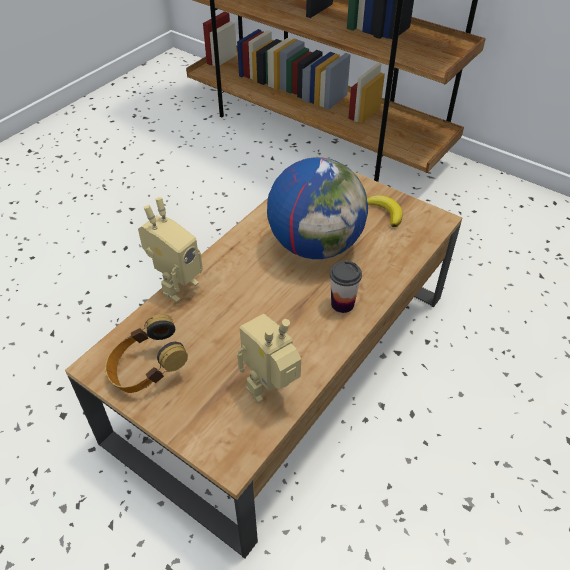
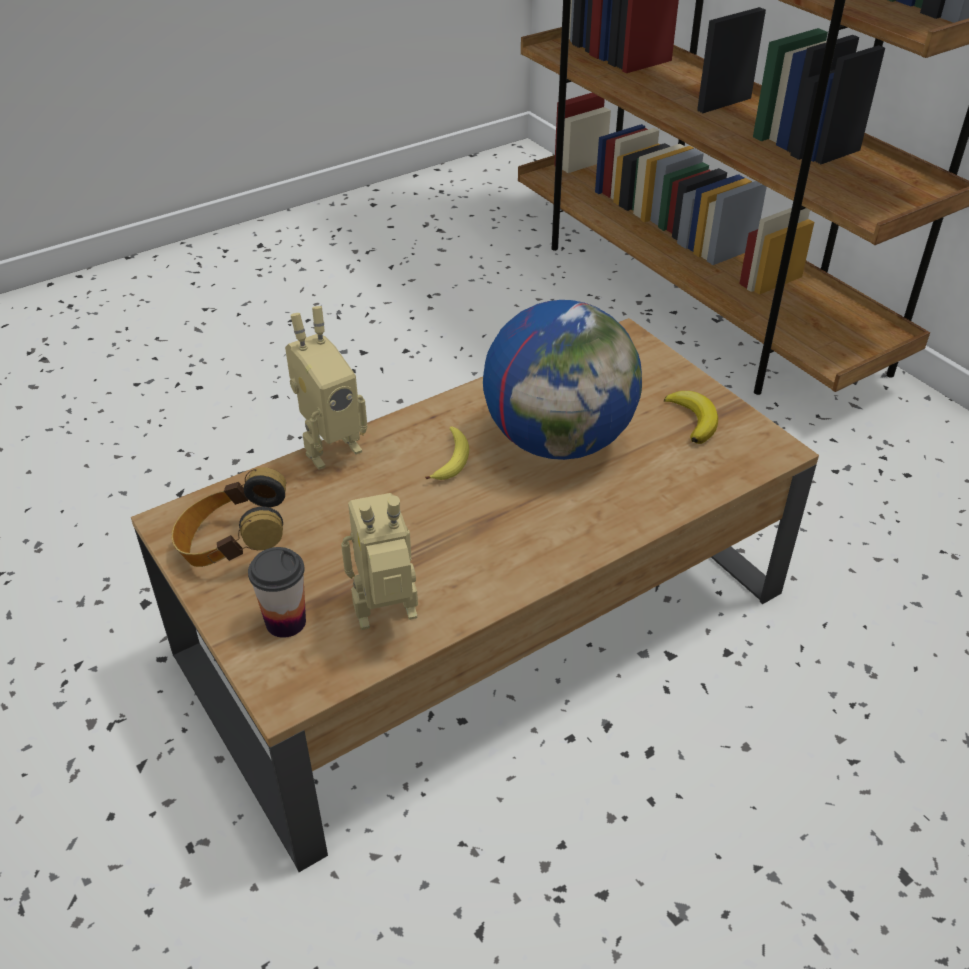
camera: 20 degrees right, 5 degrees down
(257, 274) = (451, 460): none -> banana
(342, 304) = (555, 531): cup -> cup (286, 622)

